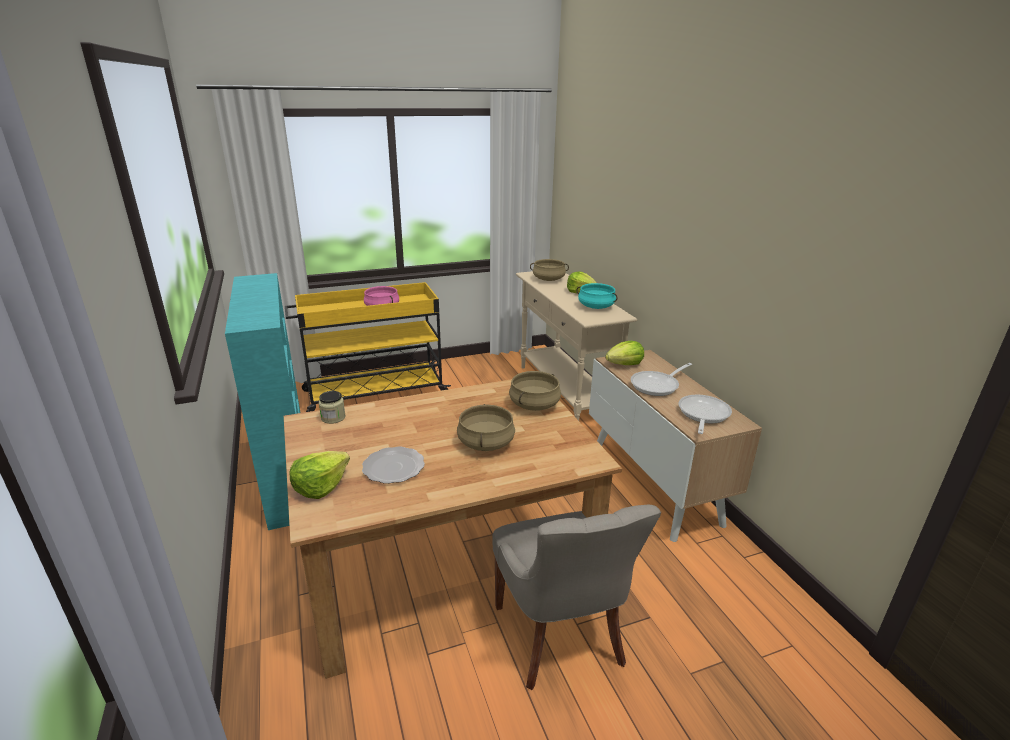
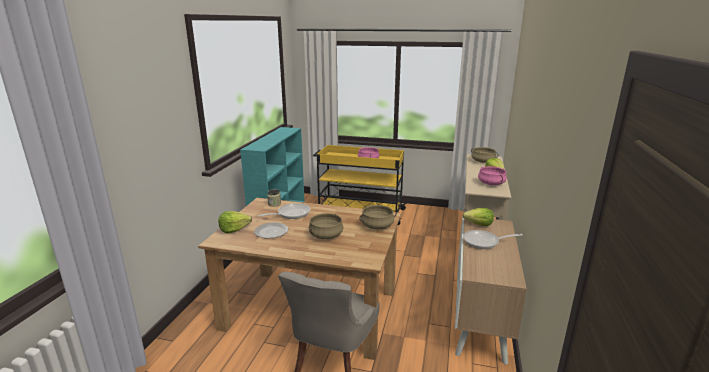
camera: 35 degrees right, 5 degrees down
(596, 307) = (491, 183): turquoise cooking pot -> pink cooking pot
(702, 415) = (491, 267): frying pan -> frying pan (291, 214)

